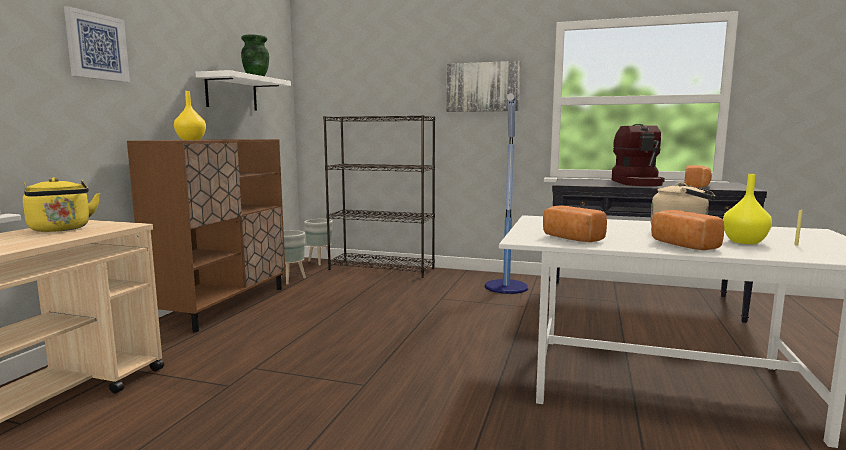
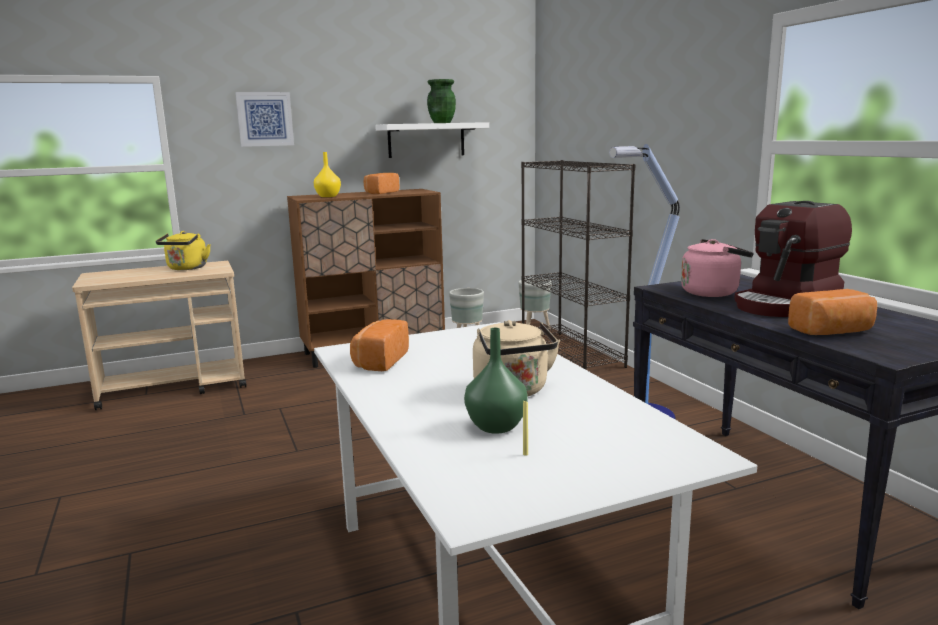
camera: 50 degrees right, 5 degrees up
(482, 87) = (685, 123): picture -> none
(593, 183) = (712, 292): none -> pink kettle
(681, 245) = (414, 403): bread -> bread (380, 193)
(744, 242) = (495, 427): yellow vase -> green vase

